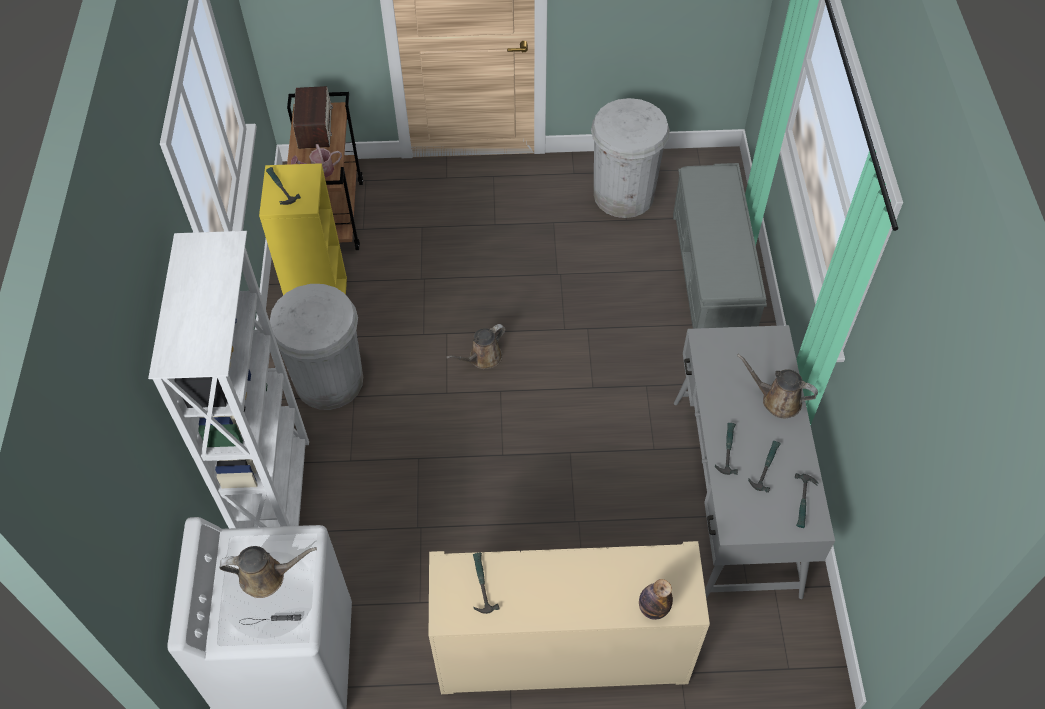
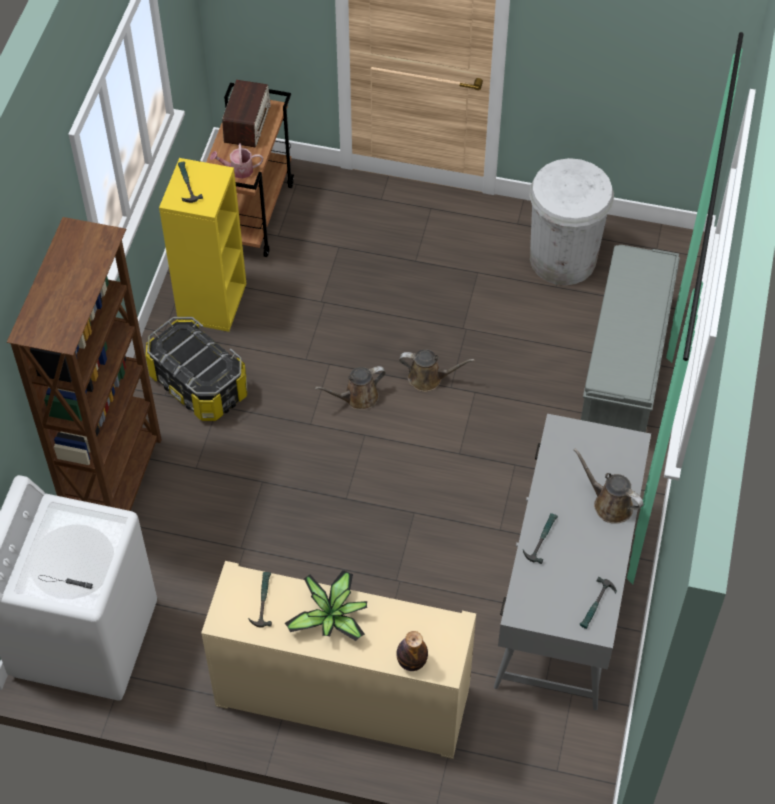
camera: 15 degrees right, 0 degrees up
(267, 576) = (73, 544): brown watering can -> brown watering can (428, 378)
(279, 497) = (118, 486): white bookcase -> brown bookcase
(329, 381) = (198, 384): white trash can -> storage box
(557, 582) = (331, 617): none -> potted plant
(765, 467) = (572, 564): hammer -> none

